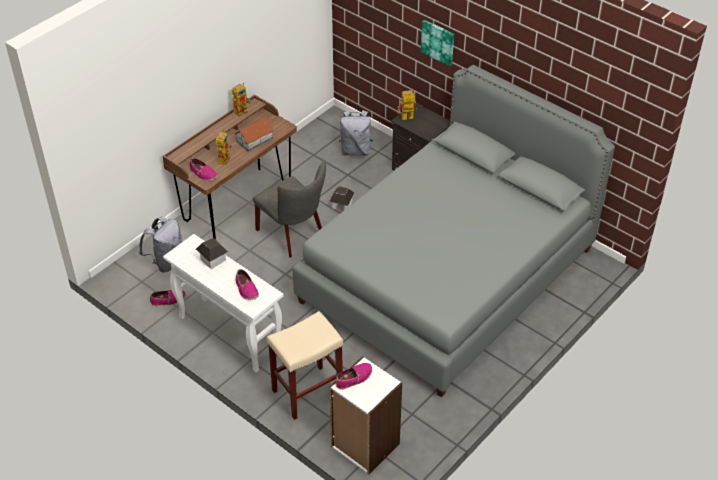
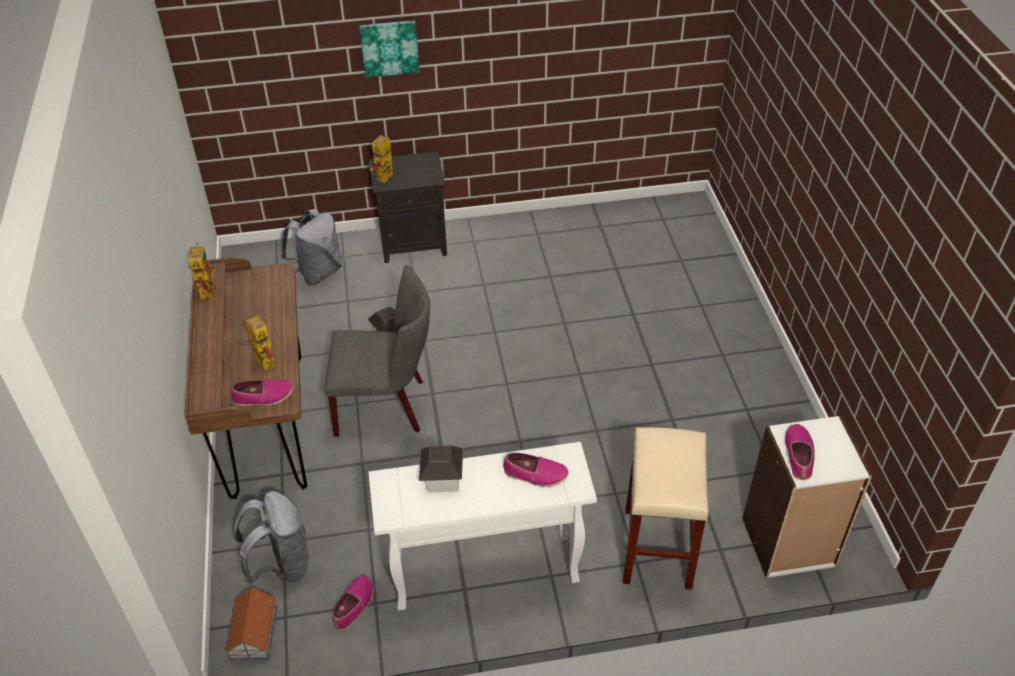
camera: 50 degrees left, 0 degrees up
(255, 140) = (266, 312): toy house -> toy house (254, 633)
(447, 275) = (593, 317): grey bed -> none

